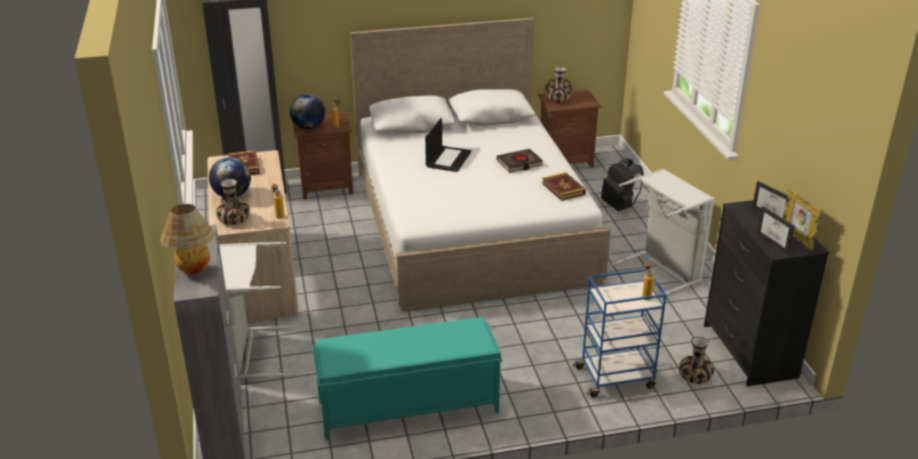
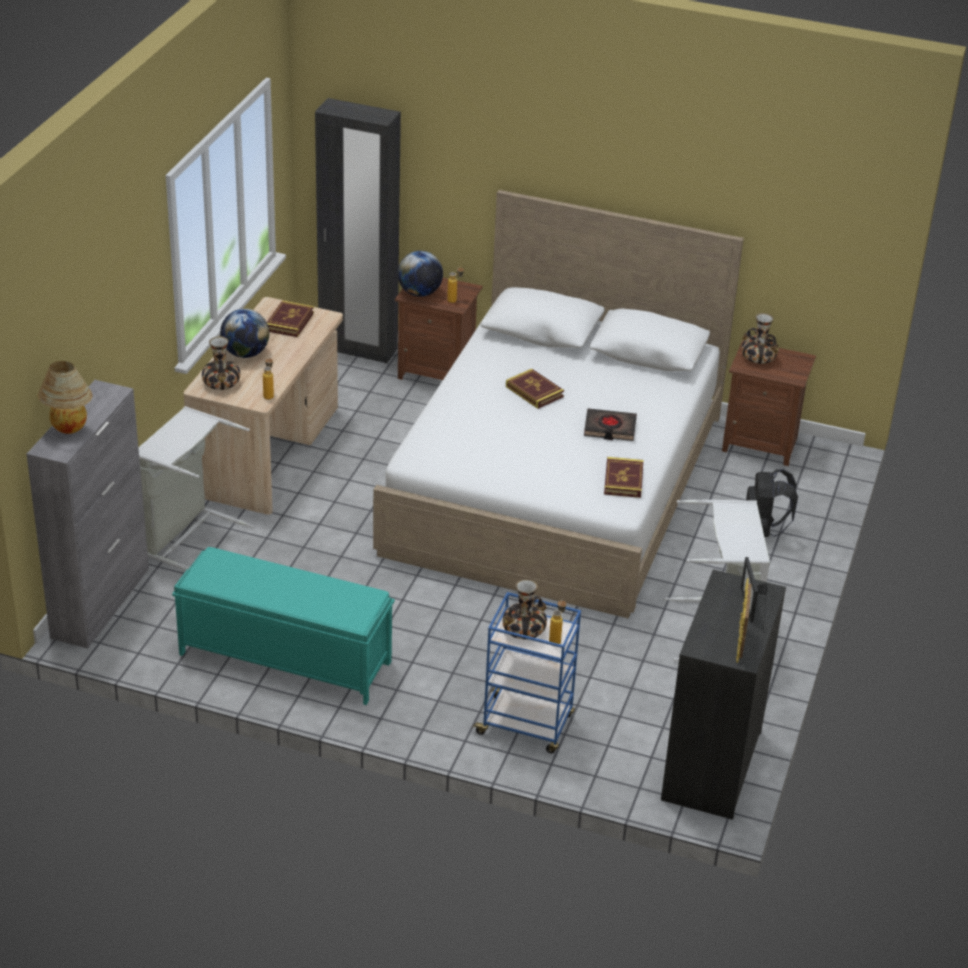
camera: 30 degrees right, 5 degrees up
(448, 159) = (534, 391): laptop -> book
(695, 377) = (614, 763): vase -> vase (523, 630)
(776, 242) = (710, 637): picture frame -> none

